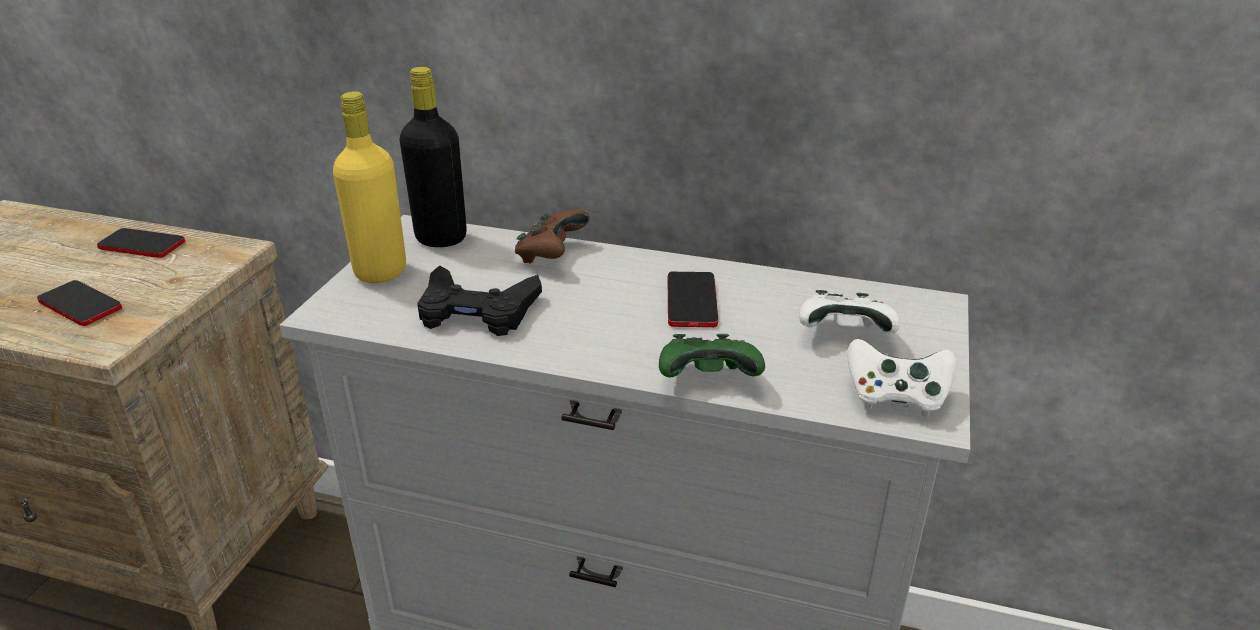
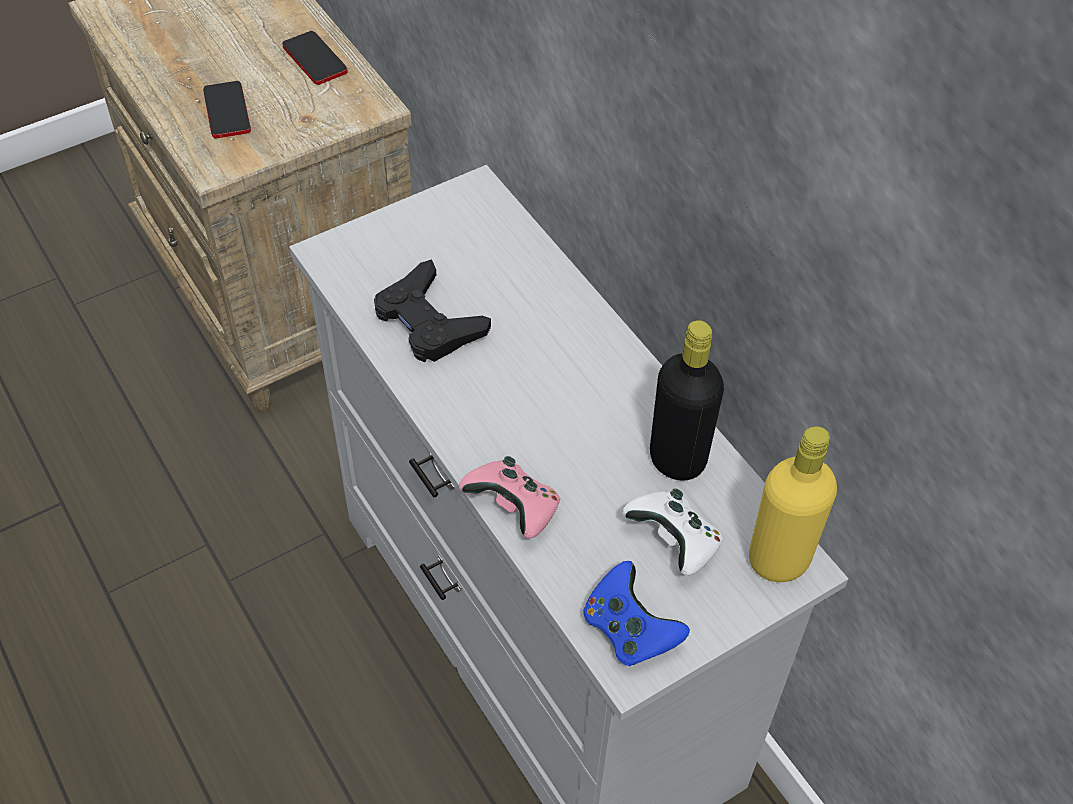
camera: 40 degrees right, 20 degrees up
(380, 271) = (404, 229): yellow bottle -> yellow bottle (778, 559)
(441, 238) = (485, 215): black bottle -> black bottle (677, 459)
(551, 255) = (548, 292): brown game controller -> none
(691, 301) = (598, 421): phone -> none
(708, 379) = (514, 509): green game controller -> pink game controller
(895, 398) = (629, 630): white game controller -> blue game controller

